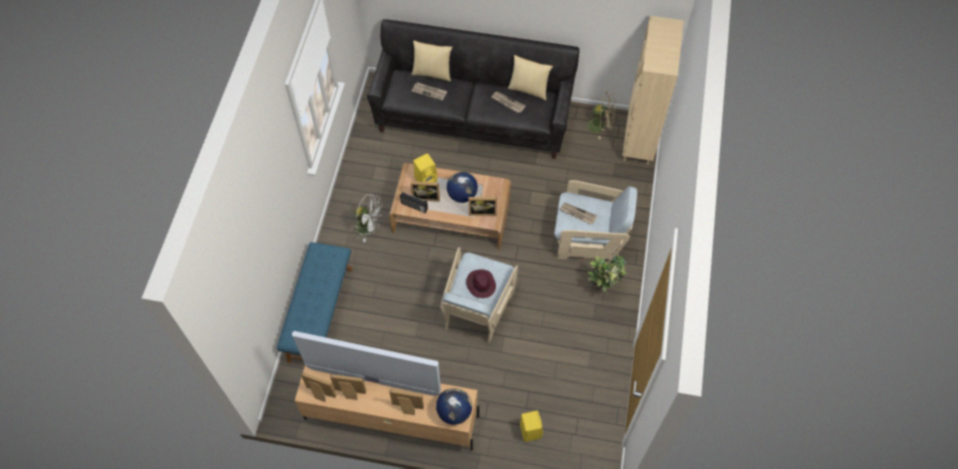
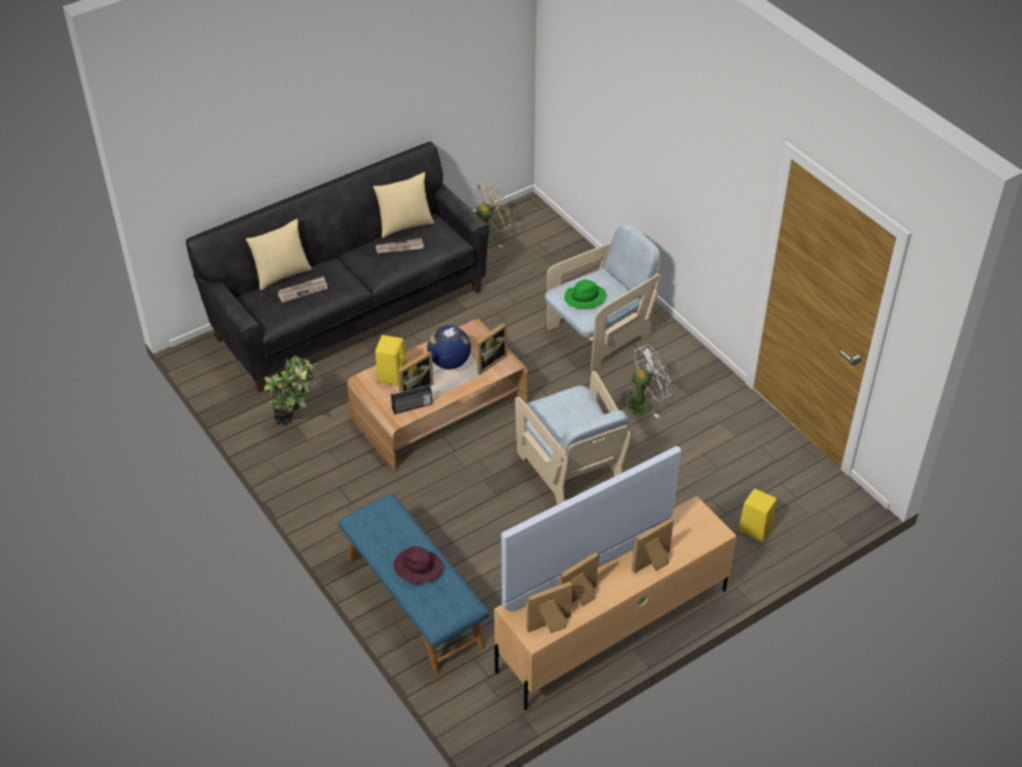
camera: 45 degrees left, 15 degrees down
(368, 227) = (362, 485): white fan -> white fan (644, 403)
(454, 411) = (700, 530): globe -> none
(481, 284) = (571, 420): purple hat -> purple hat (417, 567)
(577, 214) = (584, 299): newspaper -> green hat
(602, 290) = (667, 366): potted plant -> potted plant (297, 424)
(639, 142) = (542, 225): beige bookcase -> none

